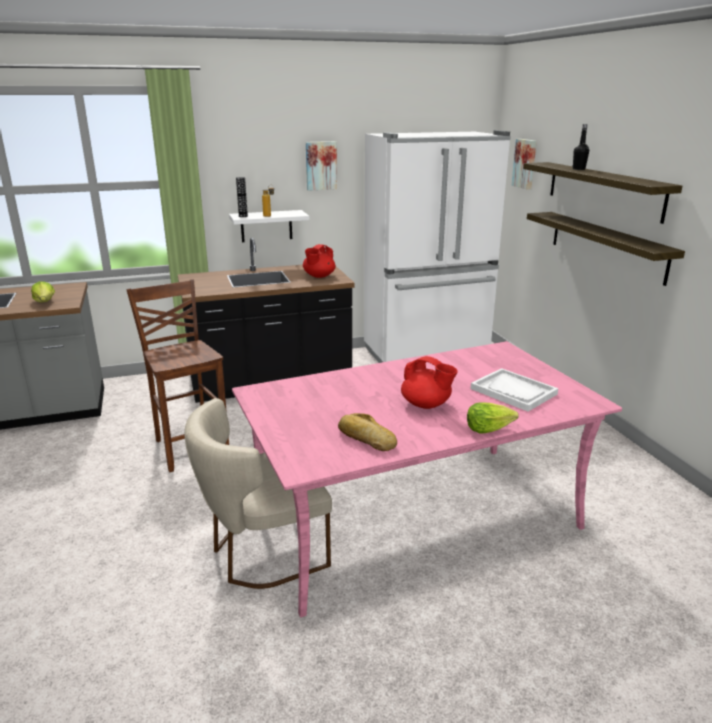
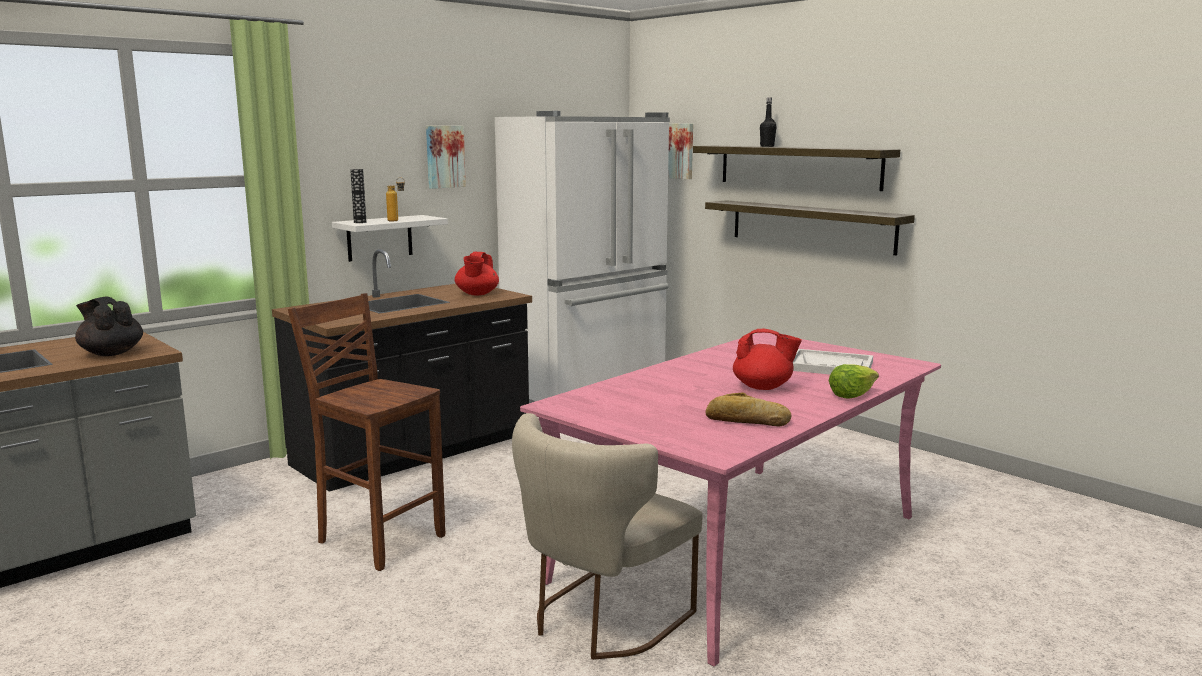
camera: 25 degrees left, 10 degrees down
(45, 302) = (111, 353): lettuce -> black teapot

